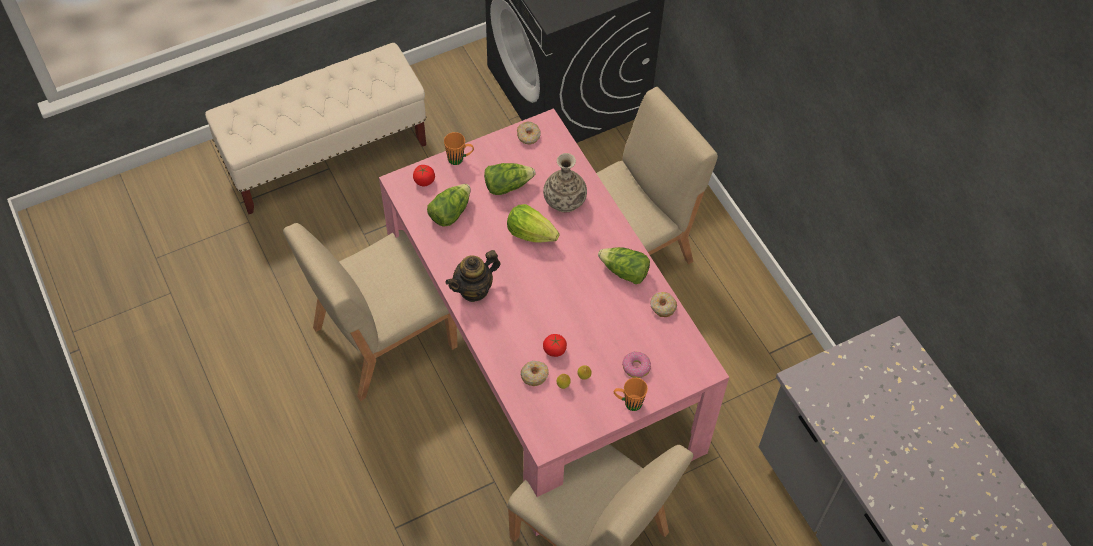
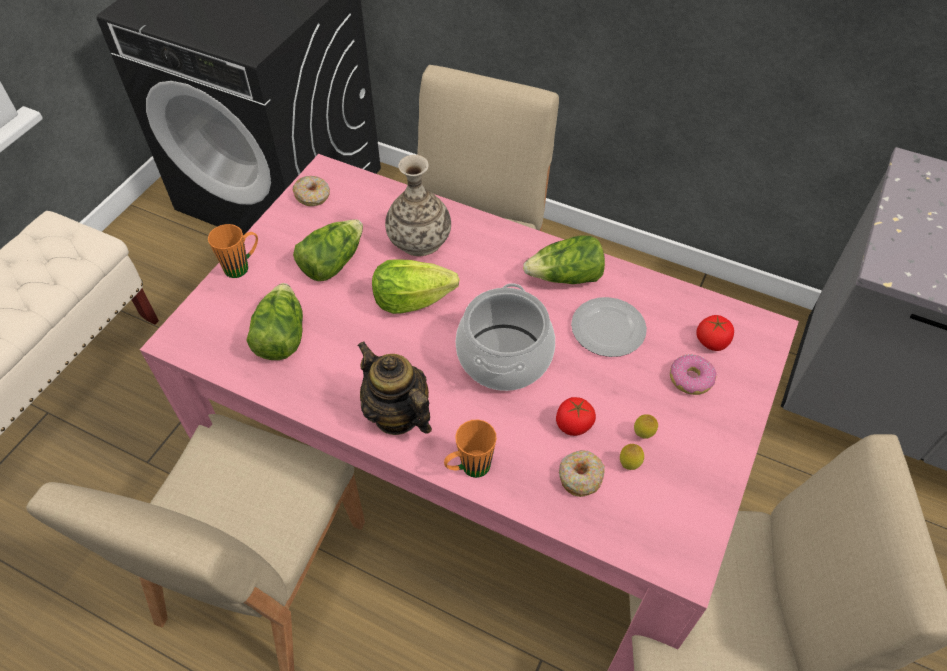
camera: 35 degrees left, 5 degrees down
(424, 180) = (212, 317): tomato -> tomato (712, 341)
(474, 289) = (397, 414): teapot -> teapot turned 120 degrees clockwise
(551, 294) = (503, 357): none -> cooking pot
(619, 315) = (608, 330): none -> plate
(628, 403) = (727, 430): orange mug -> orange mug (469, 468)
(662, 307) = (647, 290): donut -> none

